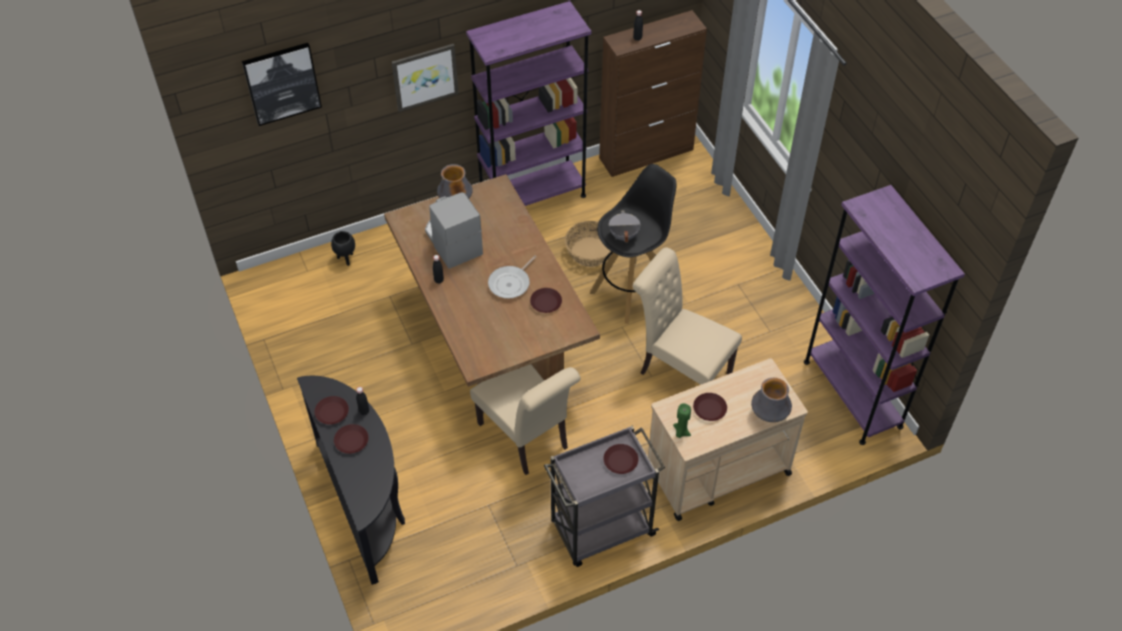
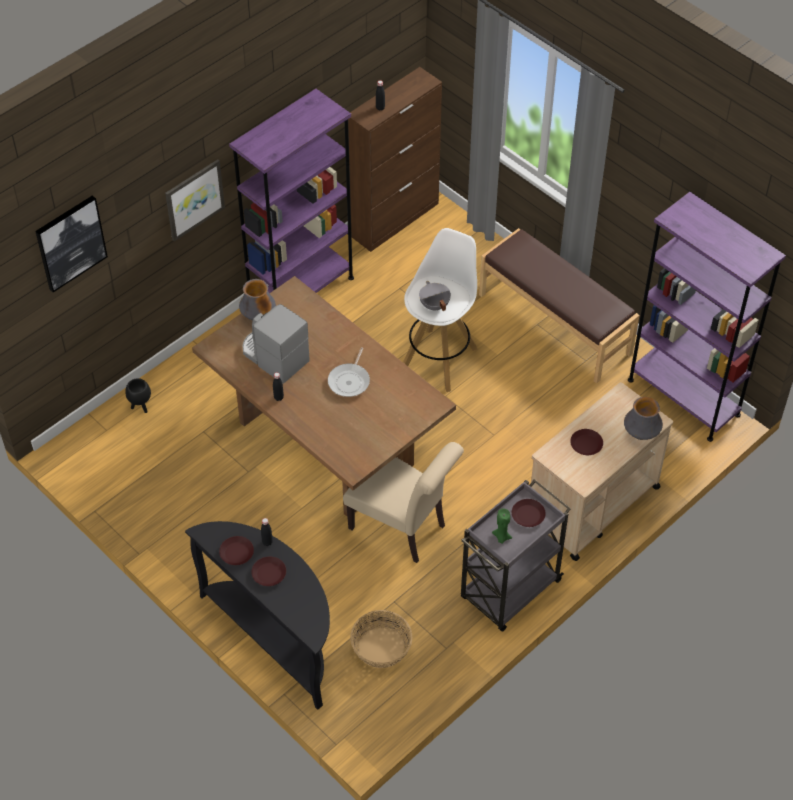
camera: 20 degrees left, 0 degrees up
(546, 302) = (392, 389): brown plate -> none
(590, 252) = (382, 332): basket -> basket (381, 648)
(631, 290) = (439, 358): black stool -> white stool
(680, 371) = (518, 422): beige chair -> none
(681, 432) = (570, 473): green candle -> green candle (501, 537)
(755, 288) = (555, 323): none -> brown bench

